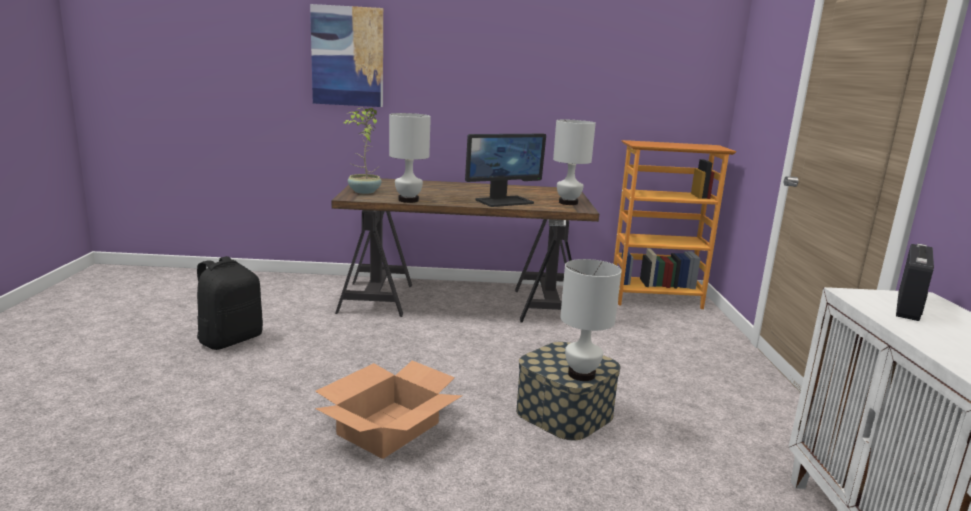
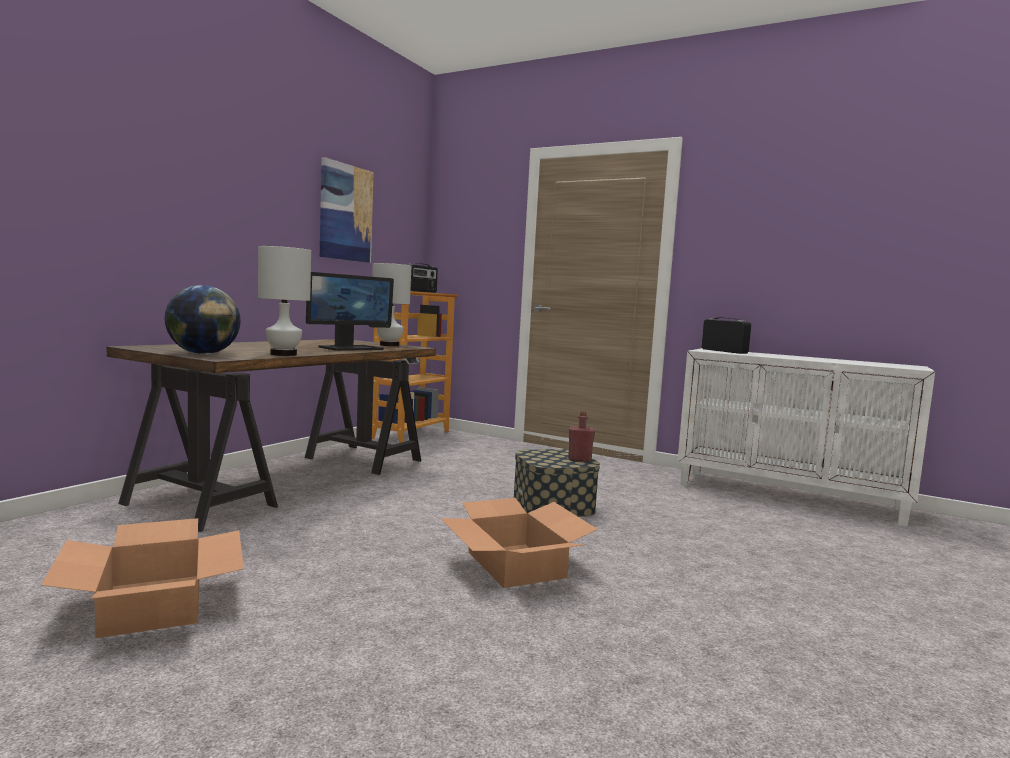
camera: 60 degrees left, 10 degrees down
(230, 339) = (153, 604): black backpack -> cardboard box
(347, 56) = (83, 168): picture -> picture (346, 213)
(363, 192) = (203, 354): potted plant -> globe
(504, 201) = (351, 348): monitor -> monitor turned 45 degrees clockwise
(581, 375) = (579, 459): white table lamp -> red bottle
(673, 146) = (421, 291): none -> radio

